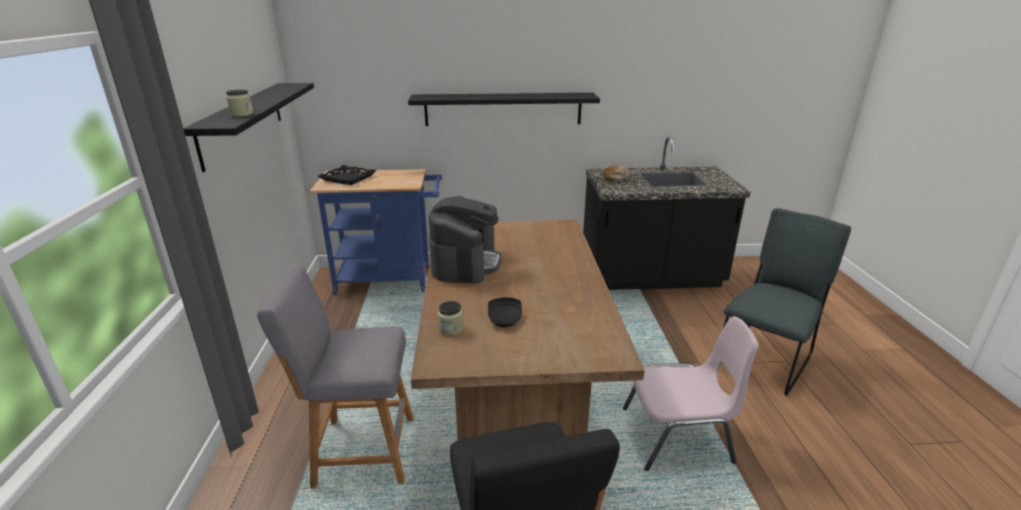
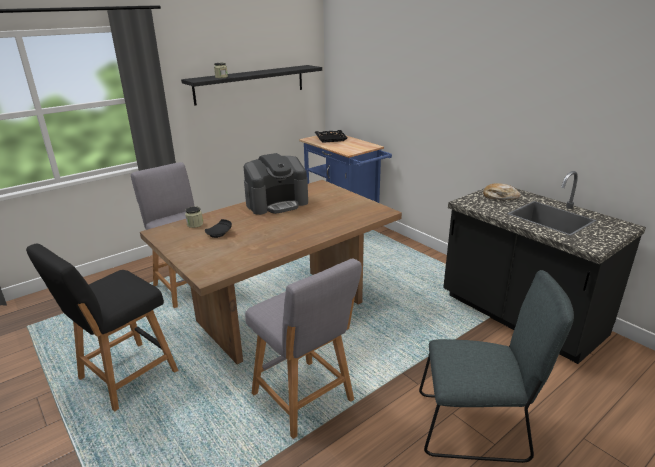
camera: 55 degrees right, 0 degrees up
(503, 109) = (440, 109): black shelf -> none
(678, 436) = (305, 400): pink chair -> grey stool

